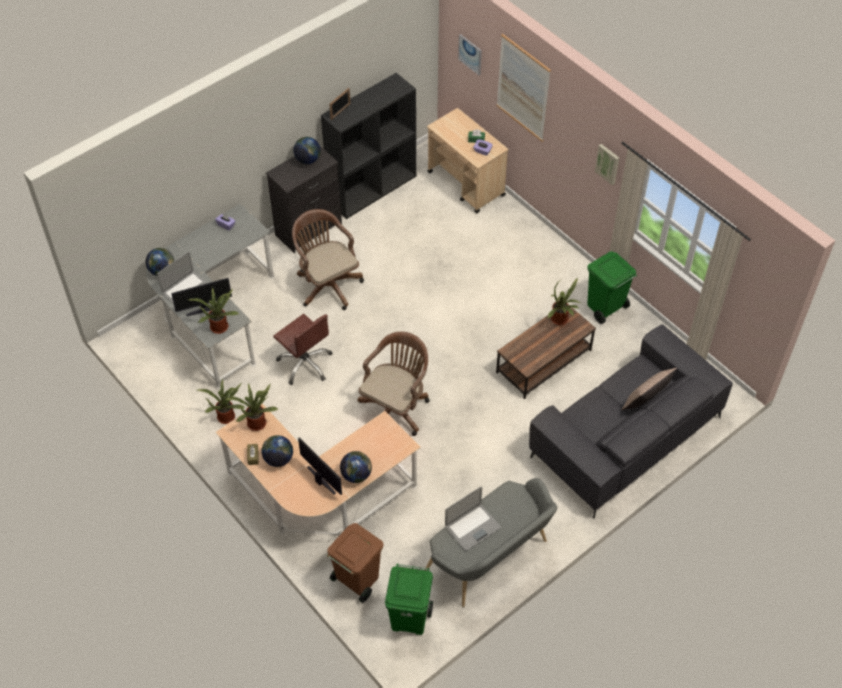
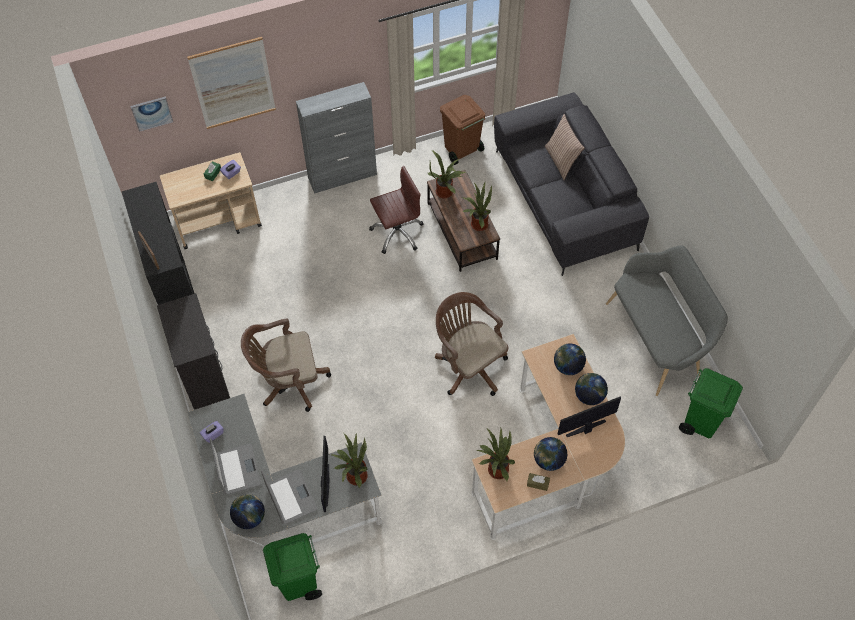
camera: 70 degrees left, 5 degrees up
(226, 415) = (419, 523): potted plant -> potted plant (477, 224)
(305, 363) = (383, 430): brown office chair -> brown office chair (397, 233)
(308, 160) = (177, 320): globe -> globe (568, 367)
(357, 580) = (649, 453): brown trash can -> brown trash can (461, 150)
(472, 527) = (658, 325): laptop -> laptop (237, 469)
(561, 252) = (343, 176): none -> grey cabinet
(605, 308) = (422, 166): green trash can -> green trash can (299, 582)
(608, 163) = (357, 58): picture -> none

